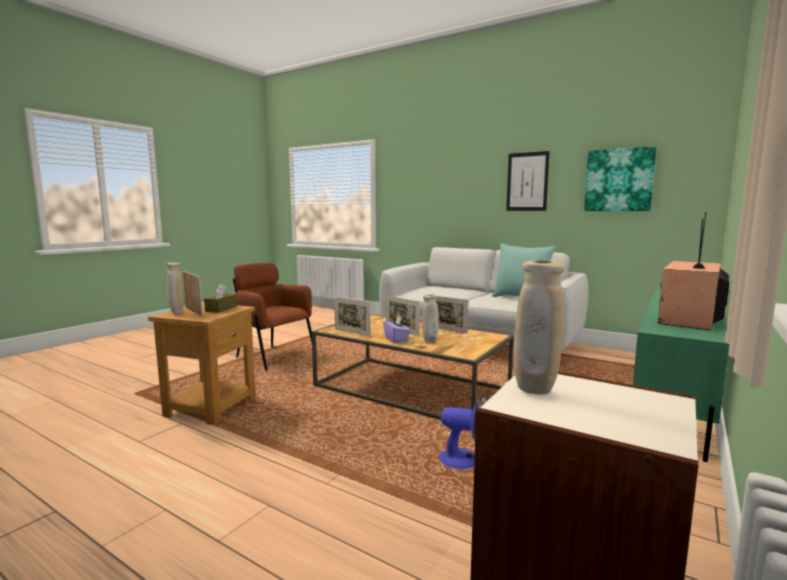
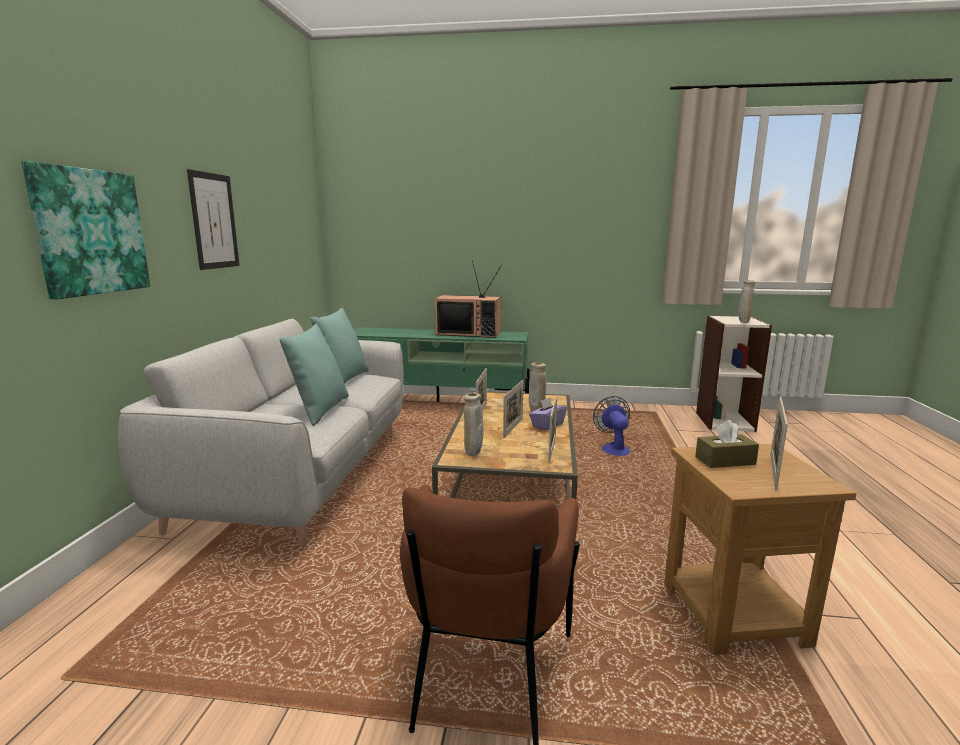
camera: 115 degrees left, 5 degrees up
(176, 313) = (803, 479): beige vase -> beige vase (473, 454)
(454, 294) = (319, 410): none -> turquoise pillow
(619, 180) = (280, 225): picture -> picture (90, 232)

